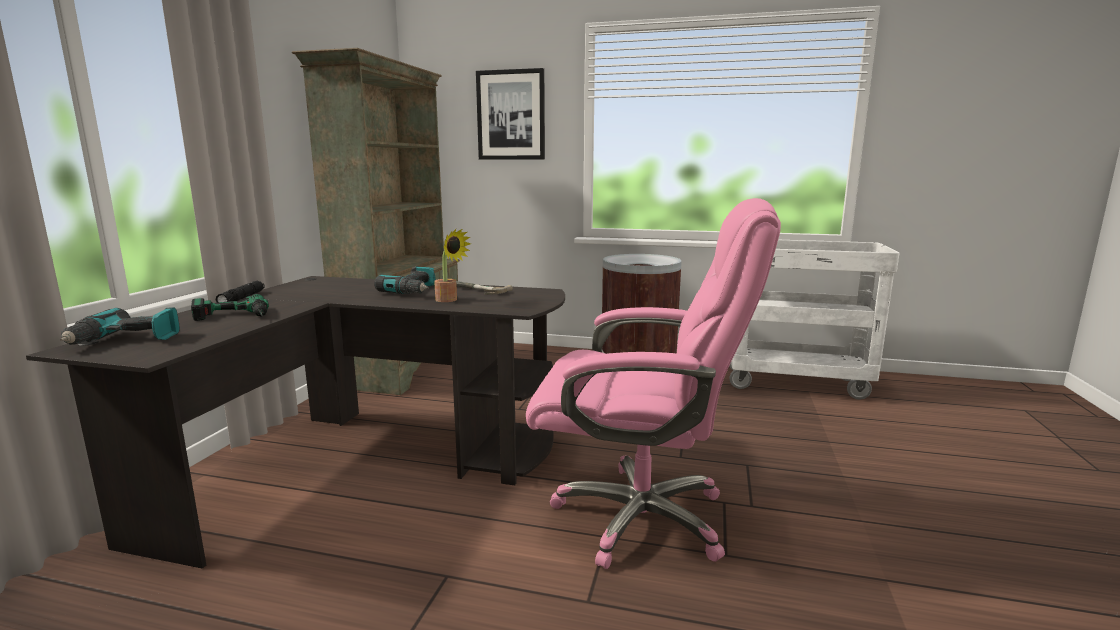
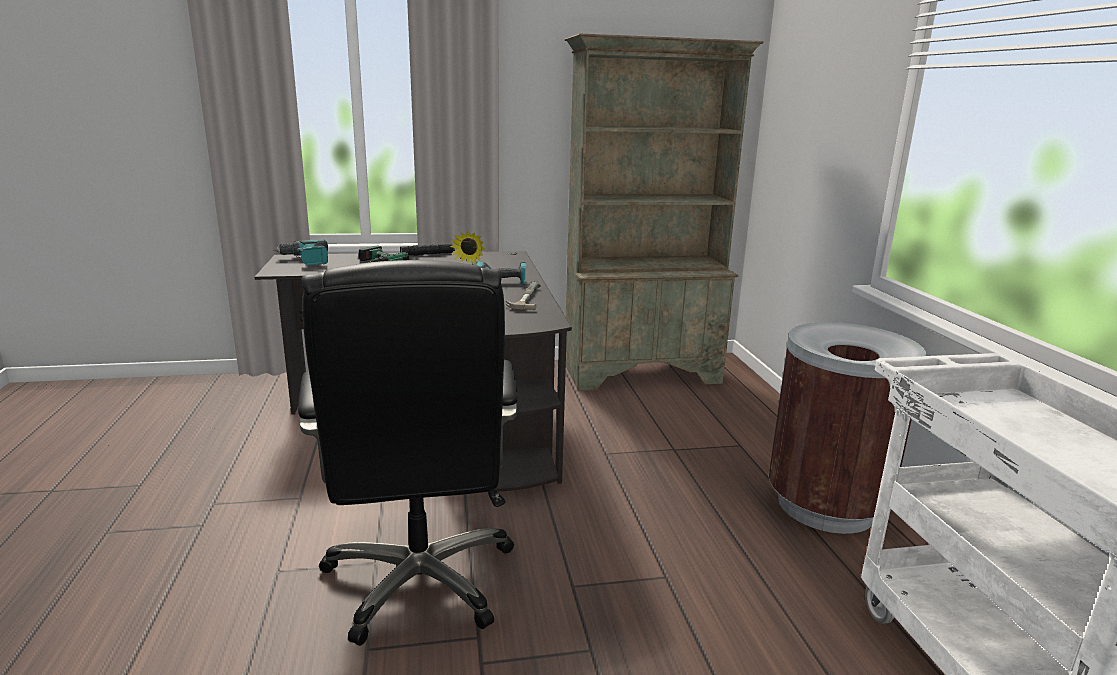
camera: 65 degrees right, 5 degrees up
(511, 115) = (838, 93): picture -> none
(636, 516) = (419, 574): pink office chair -> black office chair

